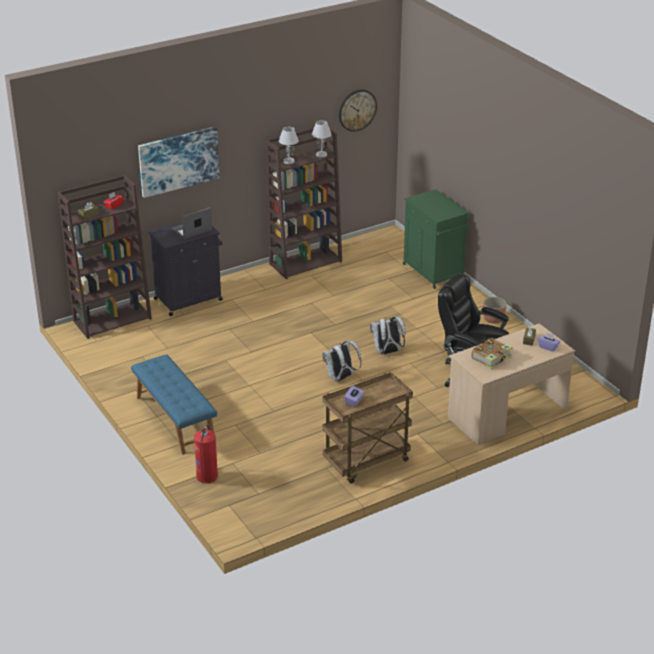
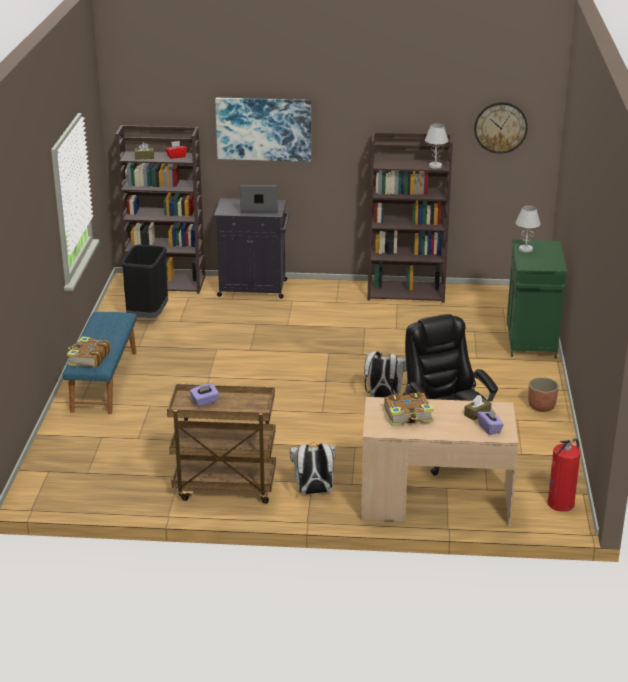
camera: 35 degrees right, 5 degrees down
(136, 353) = (147, 316): none -> black trash can
(187, 404) = (88, 358): none -> book
(207, 475) = (65, 438): fire extinguisher -> fire extinguisher (561, 503)
(289, 161) = (393, 163): white table lamp -> white table lamp (525, 249)
(341, 378) = (303, 403): white backpack -> white backpack (313, 491)

